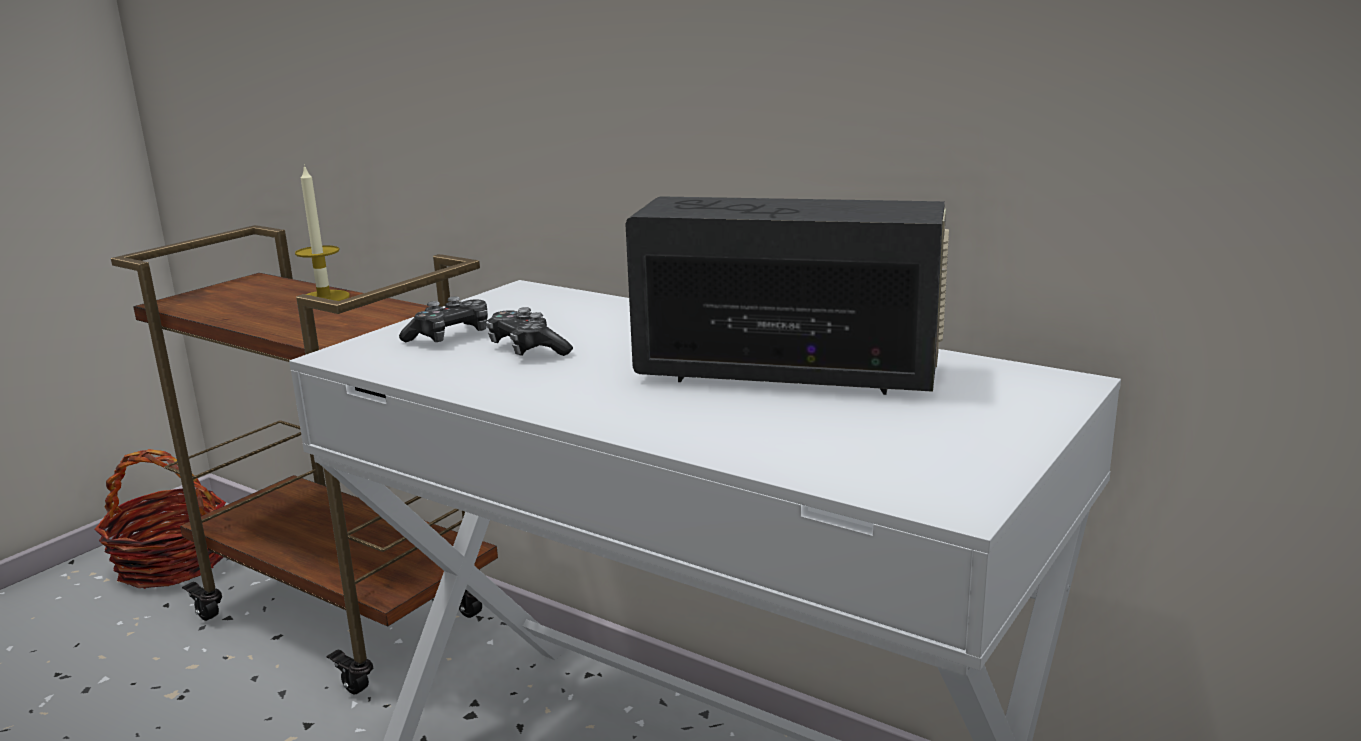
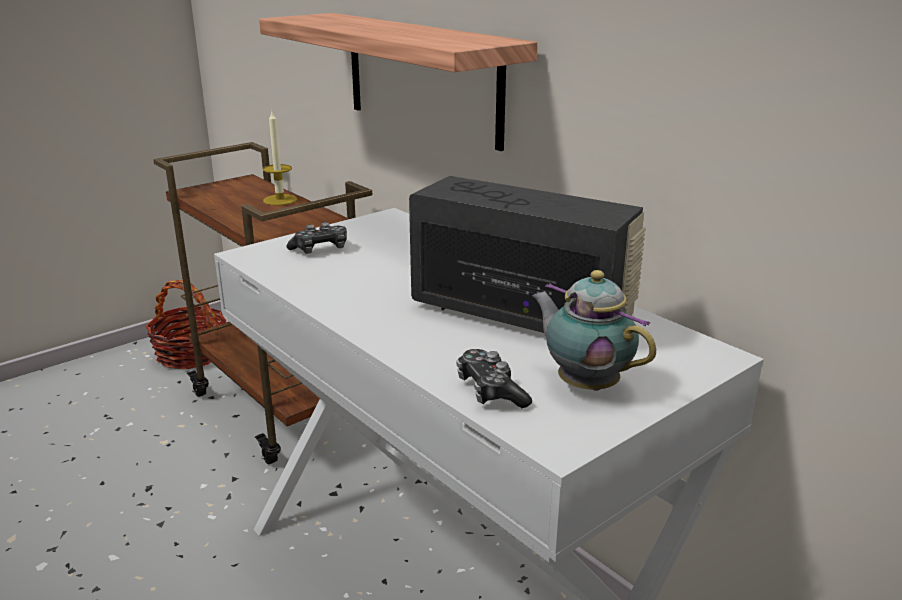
camera: 15 degrees right, 5 degrees up
(527, 349) = (361, 267): game controller -> game controller (490, 391)
(551, 89) = (421, 77): none -> shelf
(933, 435) = (584, 384): none -> teapot

